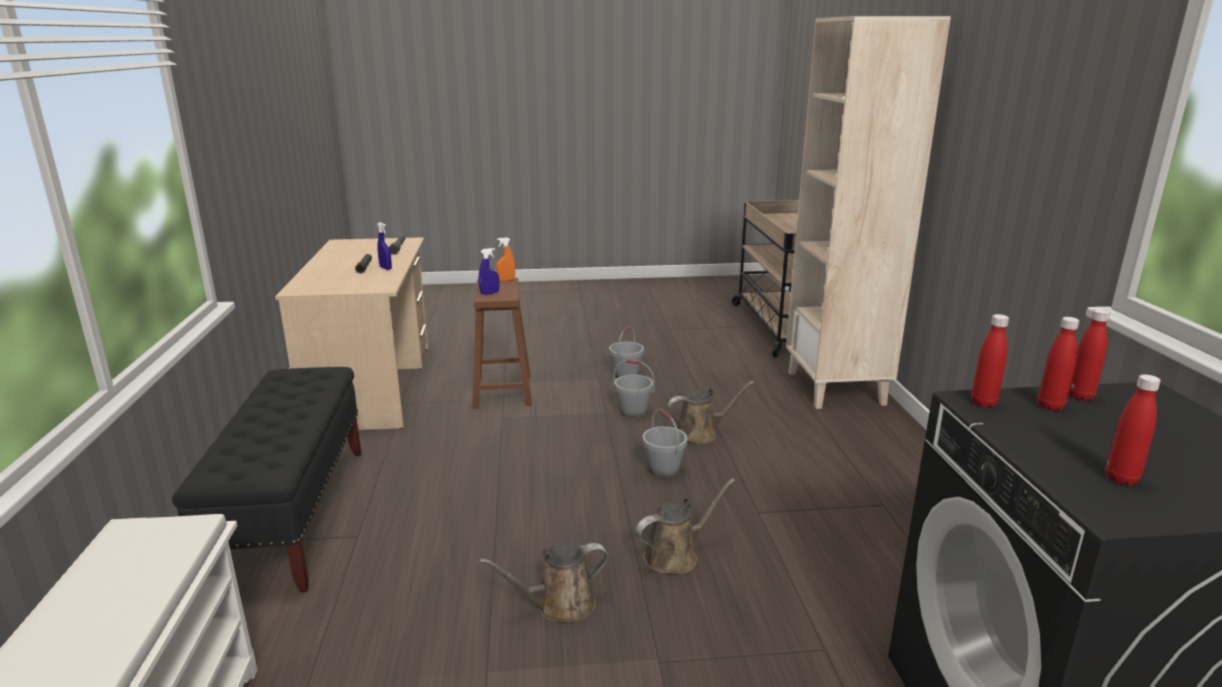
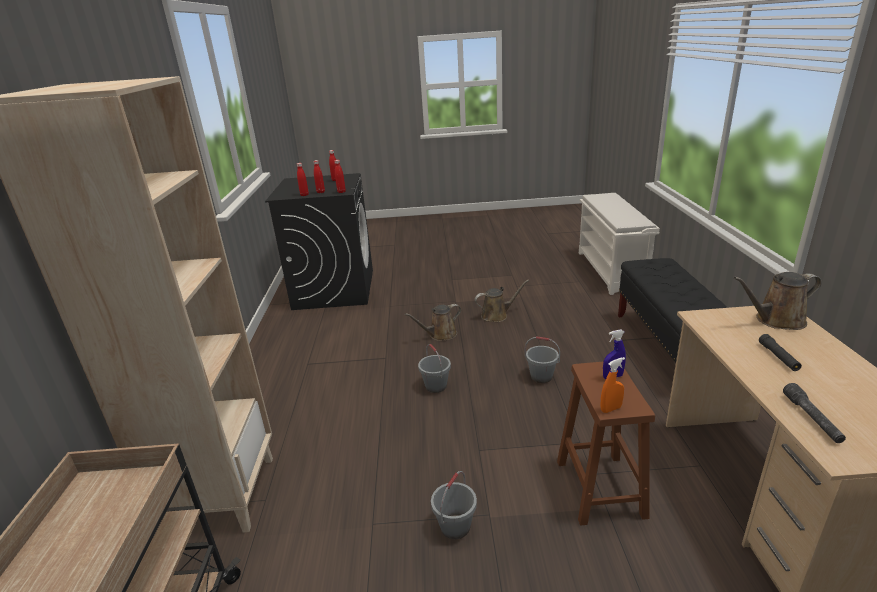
camera: 175 degrees left, 5 degrees up
(385, 268) = (747, 355): blue spray bottle -> none
(633, 411) = (452, 452): grey bucket -> grey bucket (541, 377)
(700, 433) = (396, 423): brown watering can -> brown watering can (776, 320)

